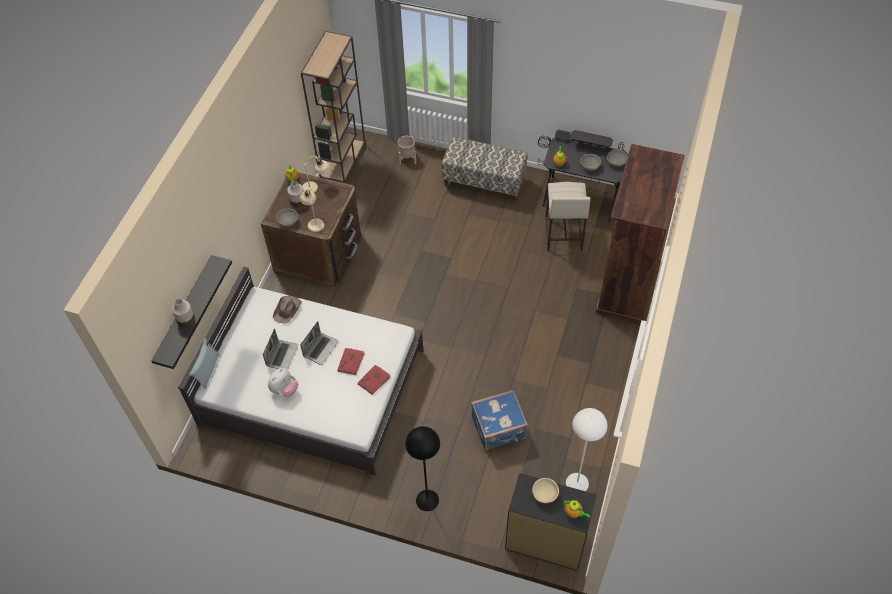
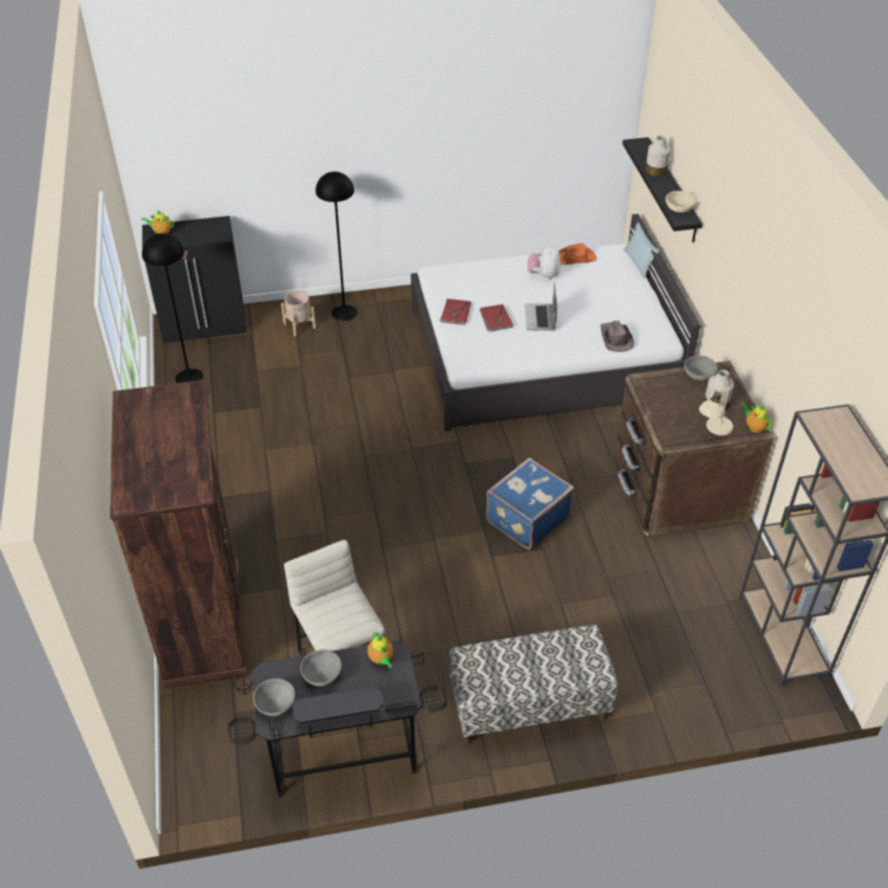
camera: 150 degrees right, 10 degrees down
(247, 396) = (575, 258): none -> orange hat
(282, 355) = (577, 299): laptop -> none
(313, 220) = (669, 389): beige table lamp -> none
(407, 158) = (690, 692): beige planter -> beige planter (300, 325)
(499, 429) = (303, 391): blue suitcase -> blue suitcase (526, 518)
(544, 494) = (197, 235): beige bowl -> beige bowl (679, 209)
(577, 483) = (189, 377): white floor lamp -> black floor lamp

